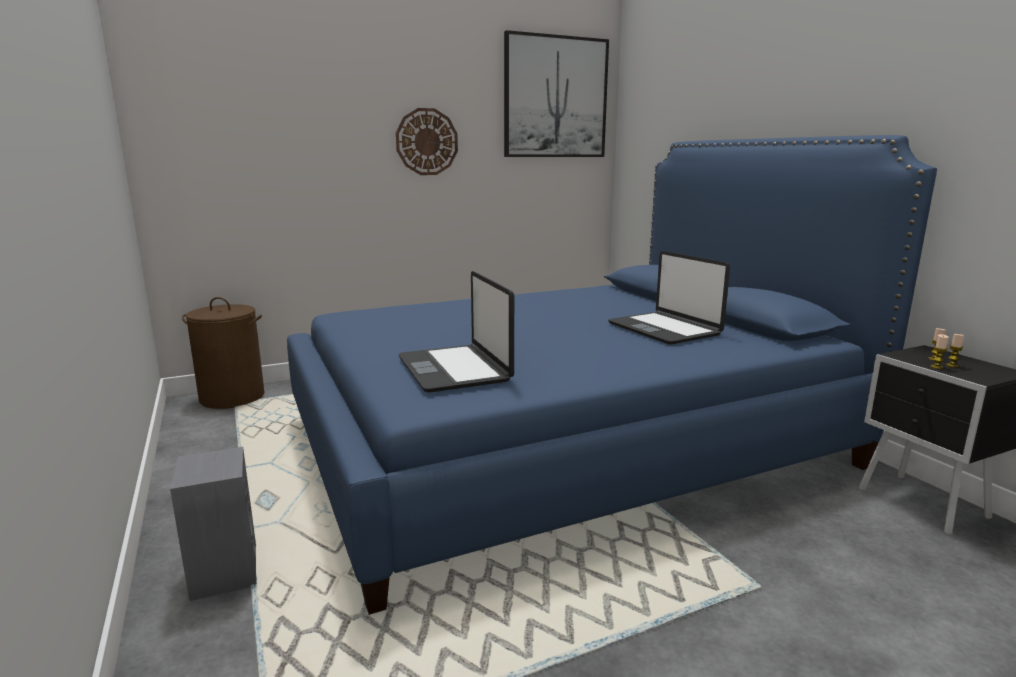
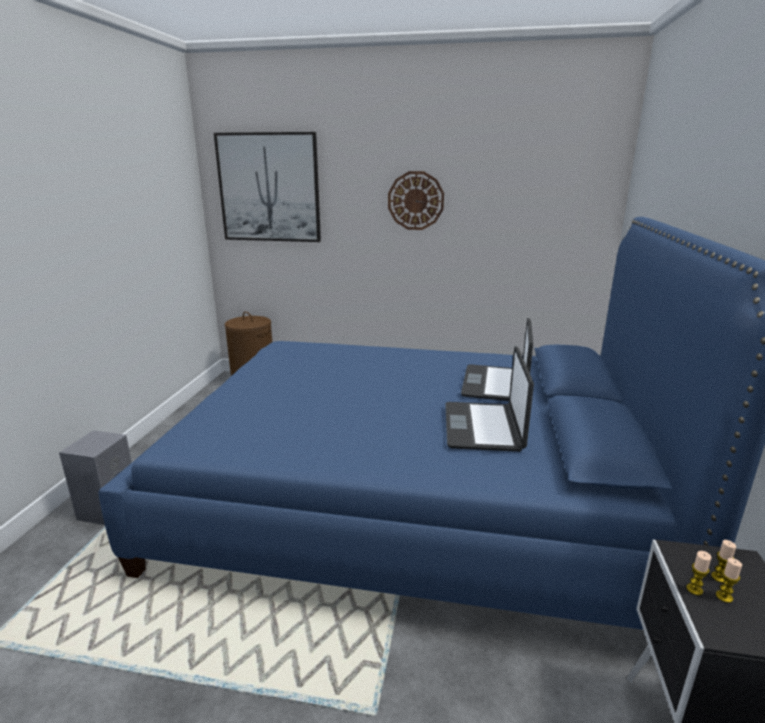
camera: 35 degrees right, 5 degrees up
(455, 369) = (249, 421): laptop -> laptop (496, 384)
(555, 98) = (553, 157): picture -> picture (269, 188)

